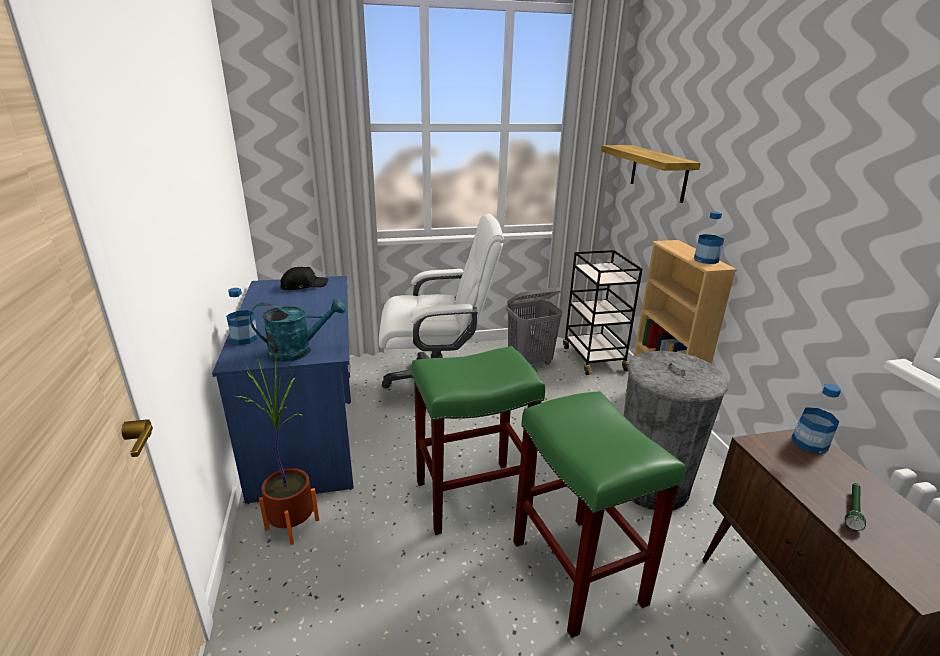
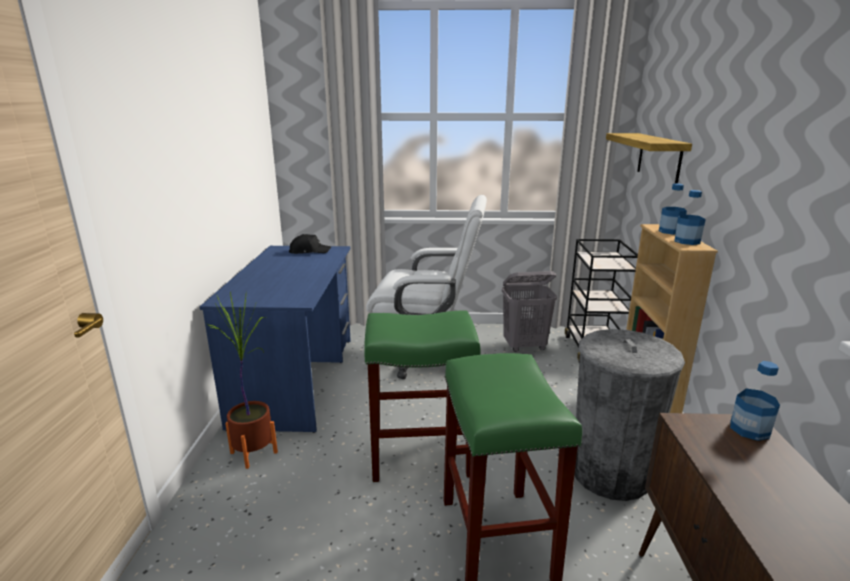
camera: 15 degrees right, 5 degrees down
(244, 339) = (238, 285): bottle -> bottle (671, 231)
(299, 351) = (275, 297): turquoise watering can -> none
(853, 509) = (765, 496): green flashlight -> none

